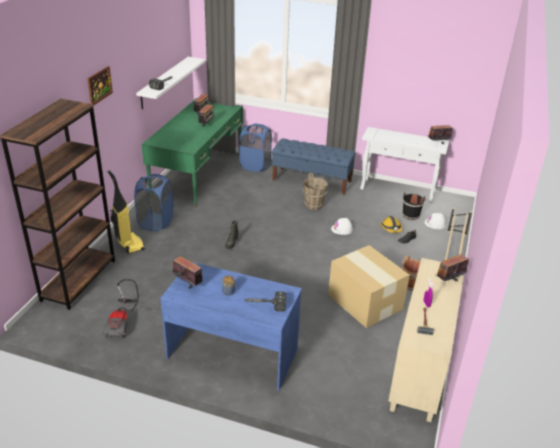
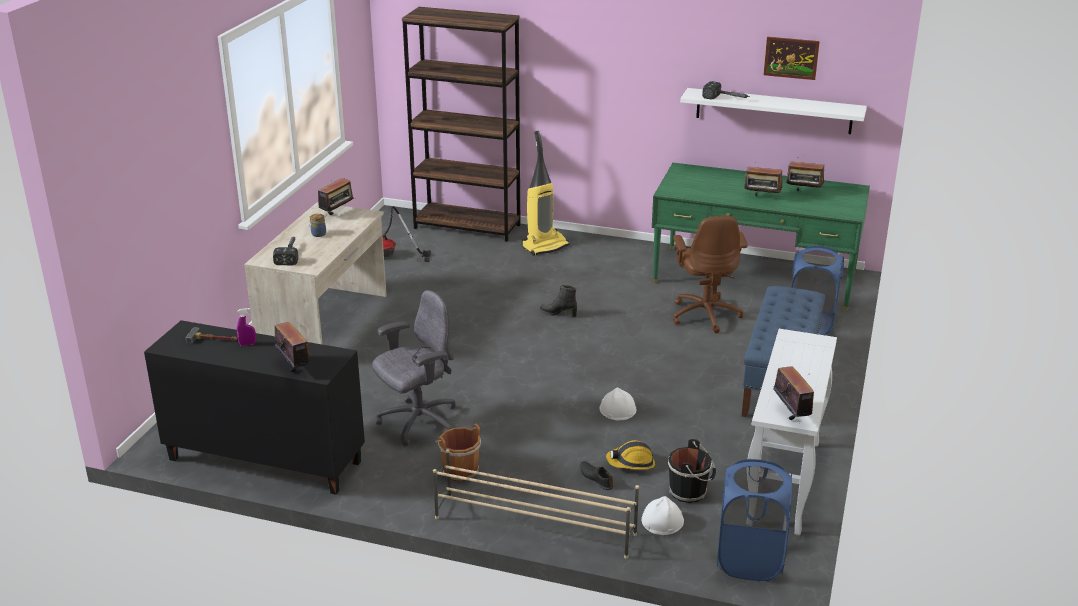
camera: 90 degrees right, 5 degrees down
(99, 85) = (603, 37): picture -> picture (791, 58)
(156, 222) = (601, 257): blue laundry basket -> blue laundry basket (749, 560)
(233, 353) = (325, 324): blue desk -> beige desk
(240, 193) = (705, 315): none -> brown office chair
(314, 205) = (690, 383): brown bucket -> none
(365, 301) = (418, 422): cardboard box -> grey office chair
(420, 369) = (263, 461): beige cabinet -> black cabinet

